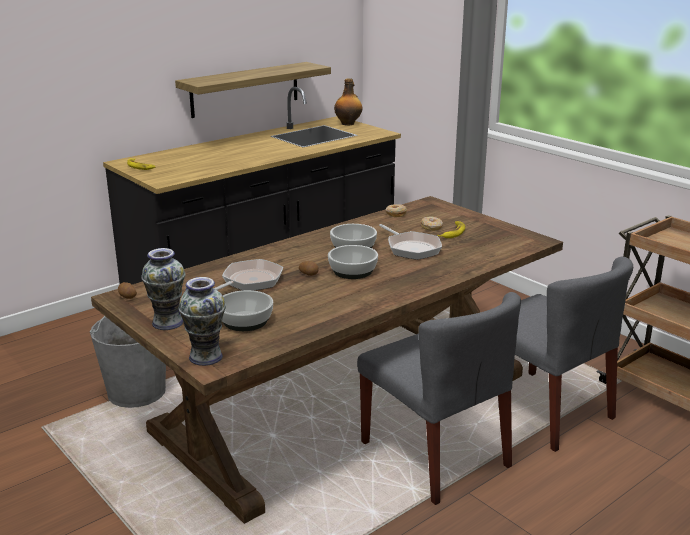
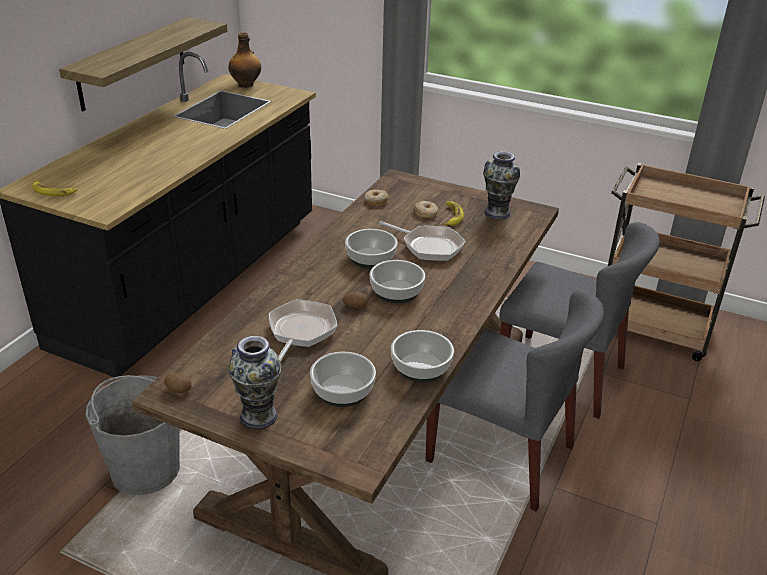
camera: 25 degrees left, 10 degrees up
(205, 357) = (342, 454): vase -> vase (497, 213)
(323, 320) = (422, 367): none -> bowl

